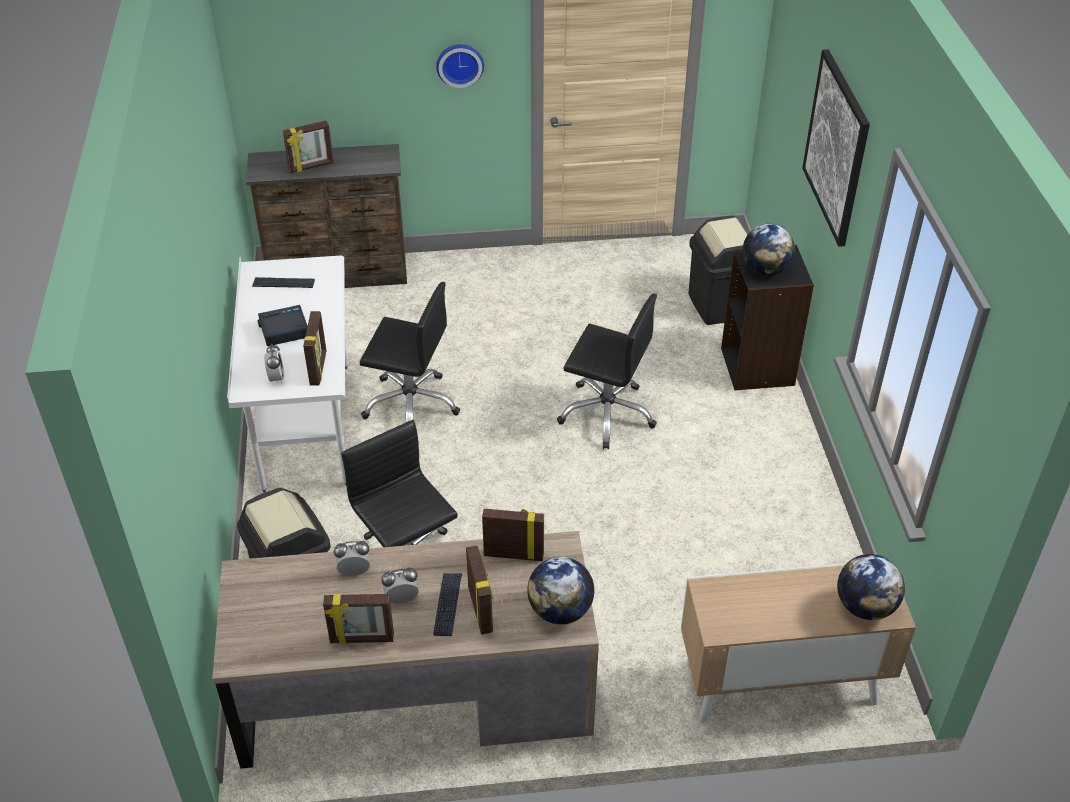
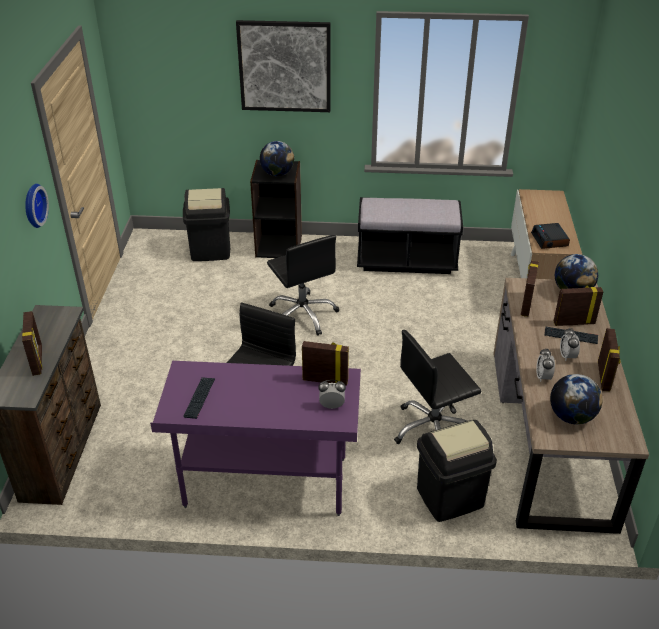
camera: 80 degrees left, 5 degrees down
(284, 331) = (268, 400): alarm clock -> alarm clock (550, 240)
(306, 426) = (266, 483): white desk -> purple desk
(607, 413) = (303, 315): black office chair -> black office chair turned 120 degrees clockwise
(779, 509) = (406, 261): none -> black bench
(865, 606) = (551, 201): globe -> globe (571, 416)

